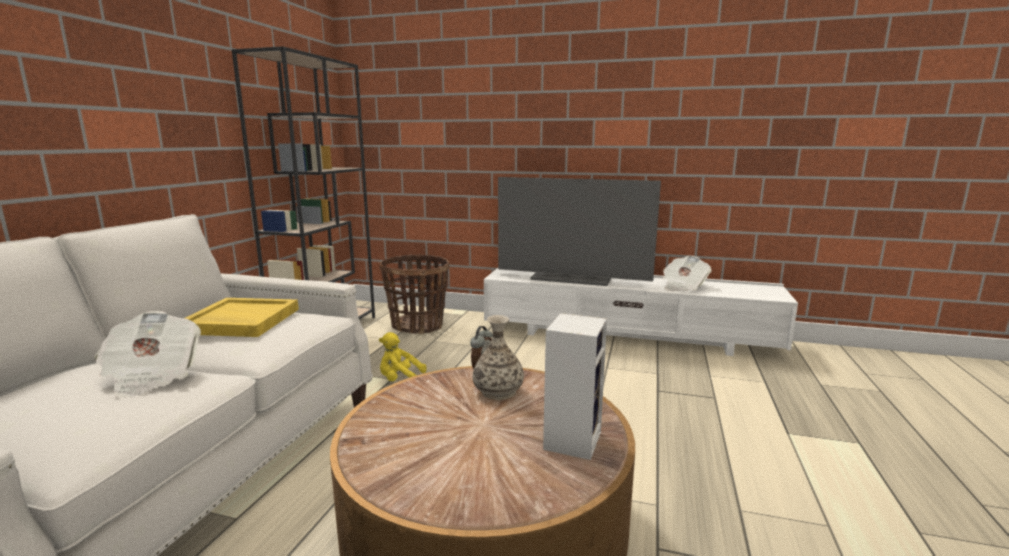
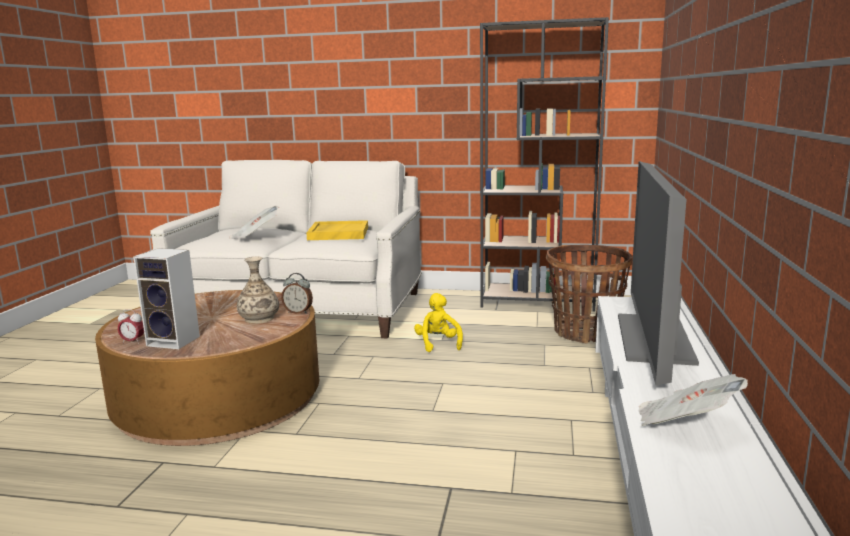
camera: 85 degrees right, 0 degrees up
(573, 475) = (133, 342): none -> alarm clock

